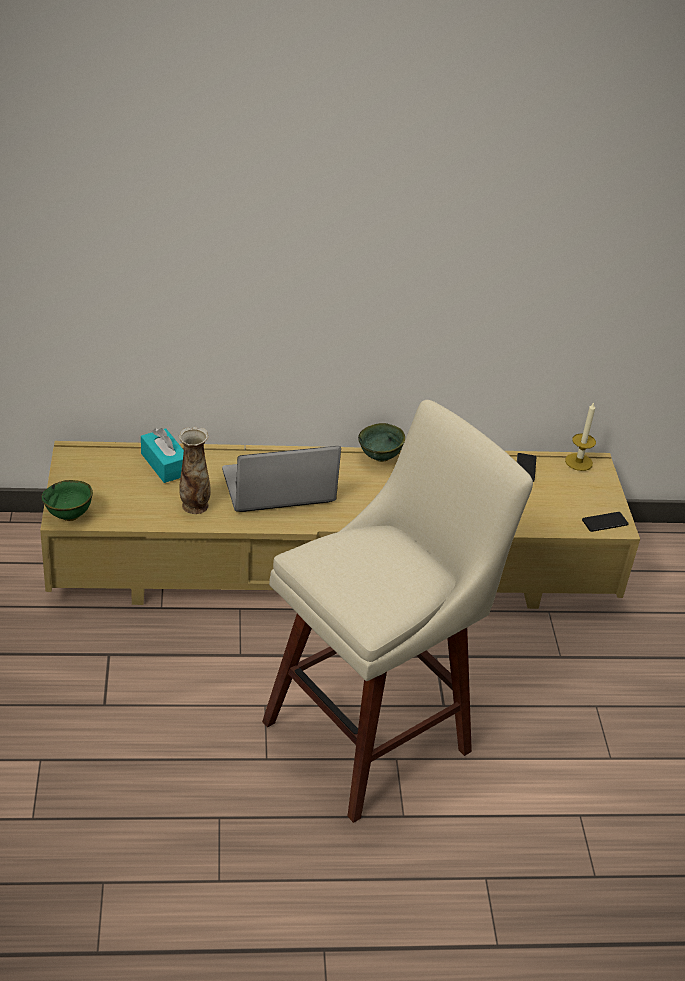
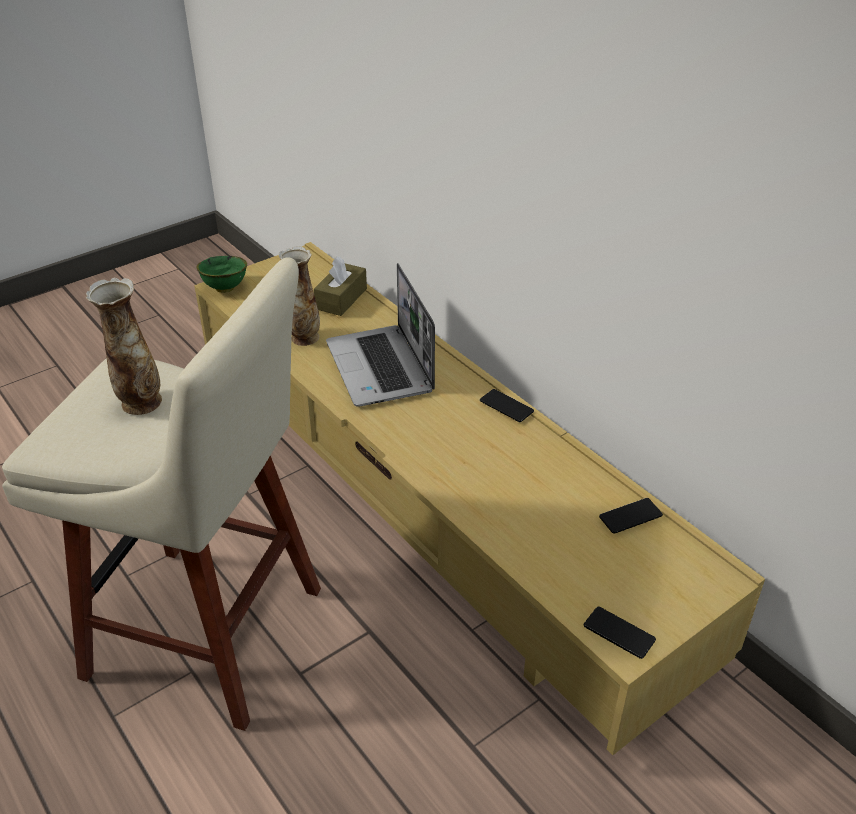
camera: 60 degrees right, 0 degrees up
(165, 464) = (341, 299): turquoise tissue box -> brown tissue box
(277, 488) = (381, 368): laptop -> laptop turned 150 degrees counterclockwise
(367, 562) = (140, 402): none -> vase
(380, 457) = (506, 406): green bowl -> phone
(578, 462) = (705, 557): candle -> none

